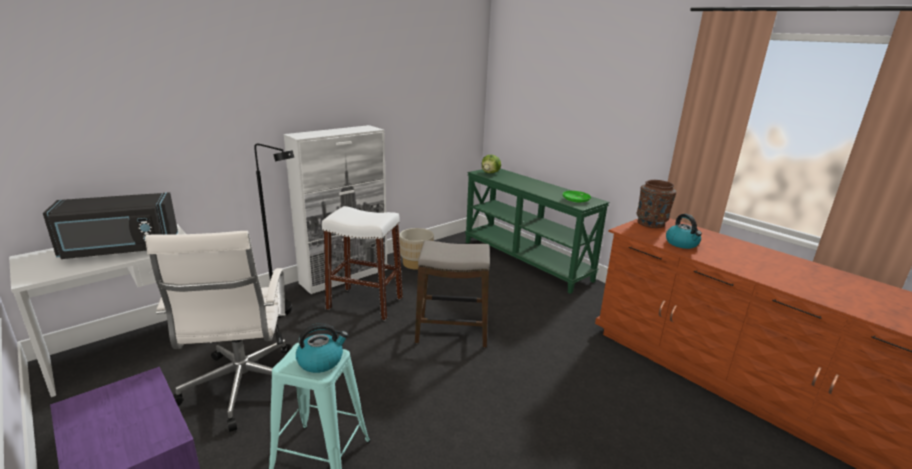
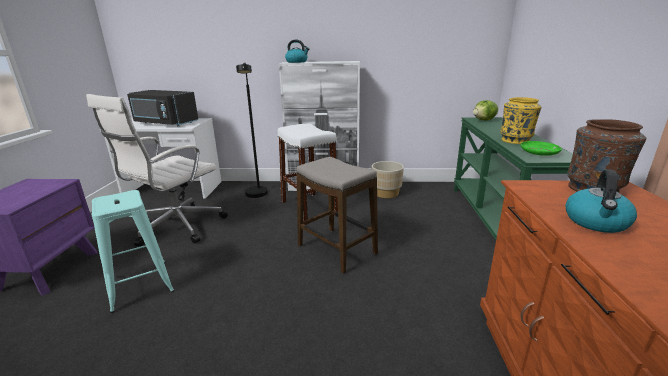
camera: 45 degrees right, 0 degrees up
(321, 361) = (118, 203): kettle -> kettle (297, 62)
(545, 191) = (515, 140): none -> yellow vase

